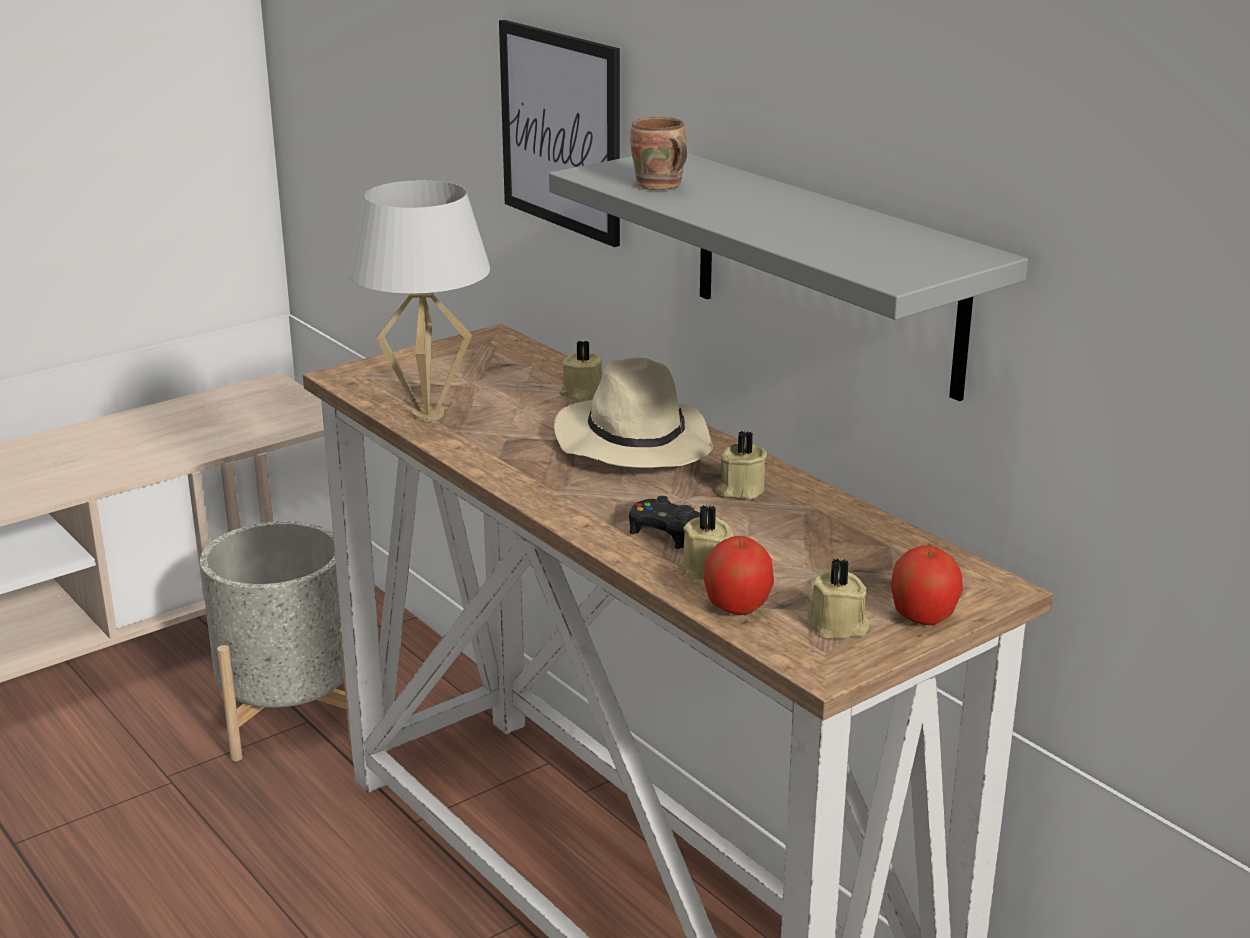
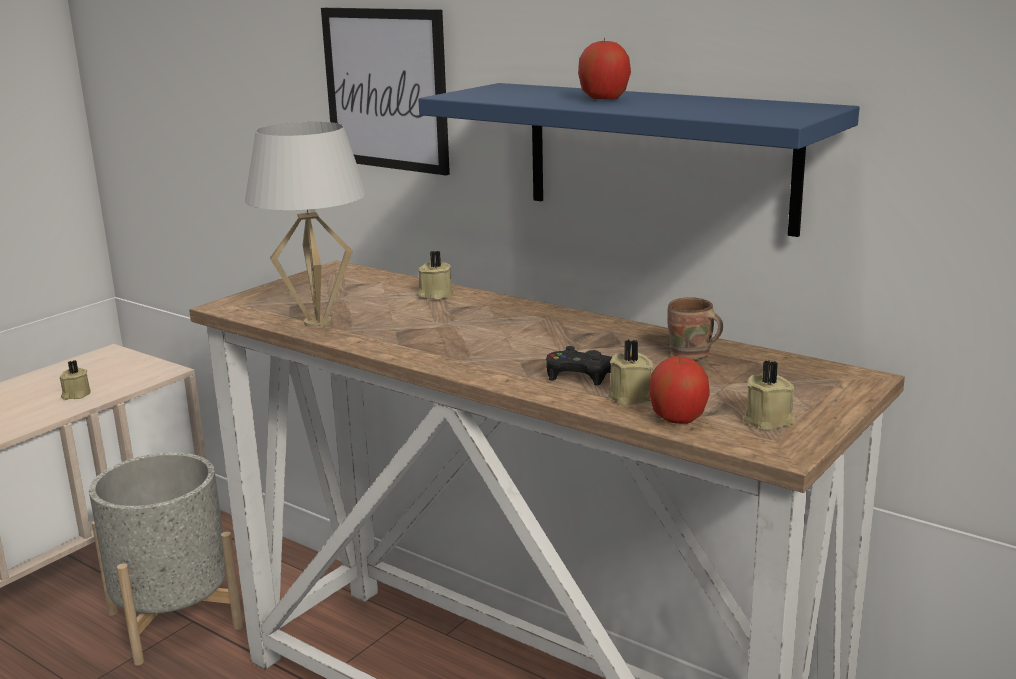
camera: 15 degrees left, 5 degrees down
(633, 443) = (502, 322): beige hat -> none
(658, 186) = (519, 97): brown mug -> brown mug (691, 355)
(740, 490) = (612, 341): beige candle -> beige candle (76, 395)
(826, 271) = (658, 155): grey shelf -> blue shelf
(923, 617) = (827, 405): apple -> apple (604, 99)

